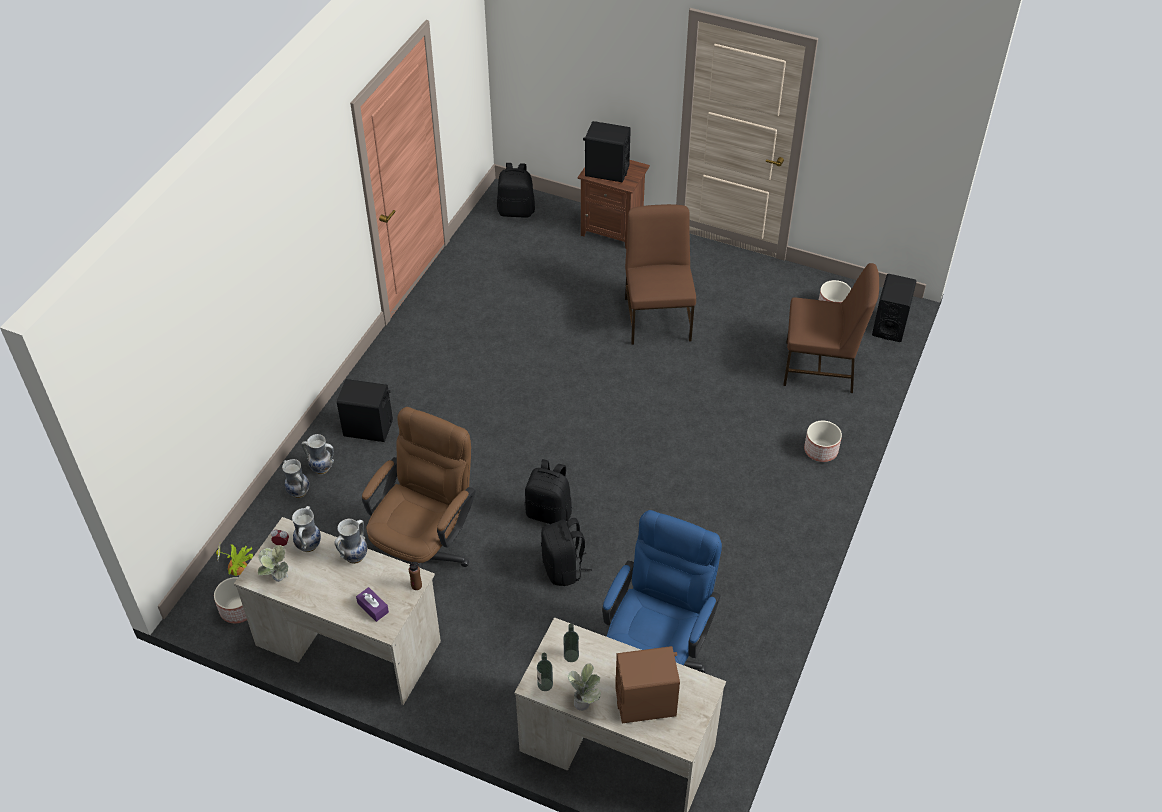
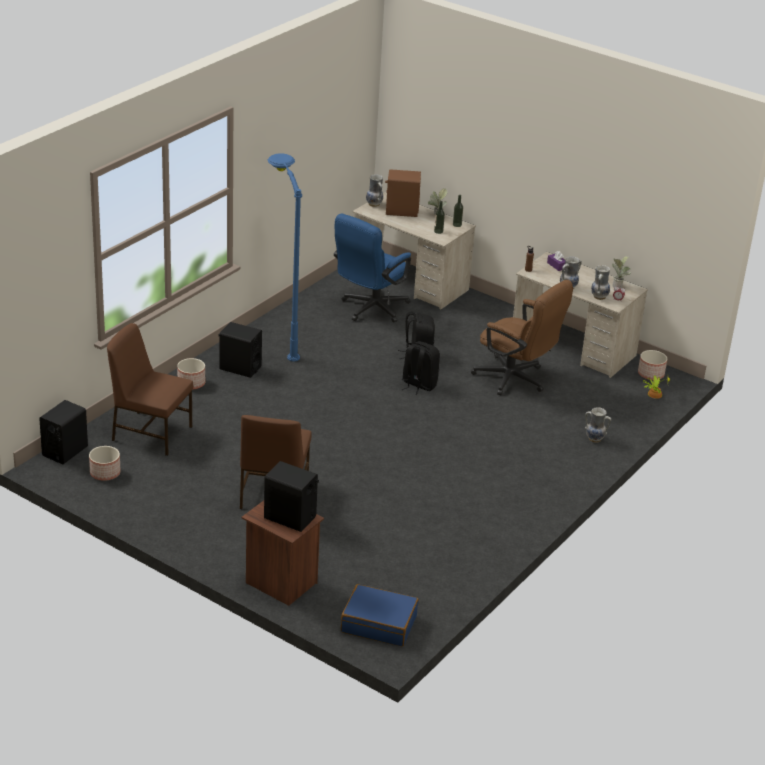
camera: 170 degrees left, 15 degrees down
(298, 492) = (613, 427): vase -> vase (374, 204)
(368, 428) = (555, 458): black speaker -> black speaker (240, 368)
(425, 551) = (516, 380): brown office chair -> brown office chair turned 90 degrees counterclockwise
(516, 211) = (379, 623): black backpack -> blue suitcase
(753, 562) = (282, 337): none -> blue floor lamp

